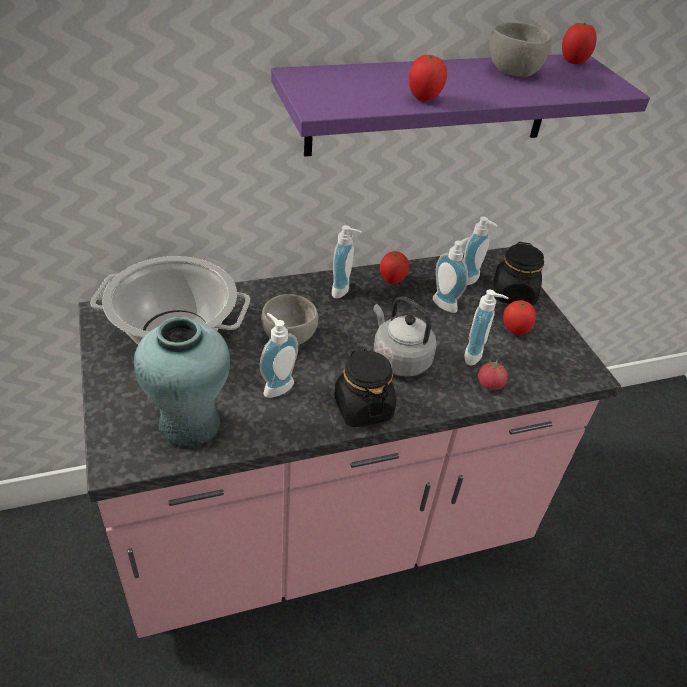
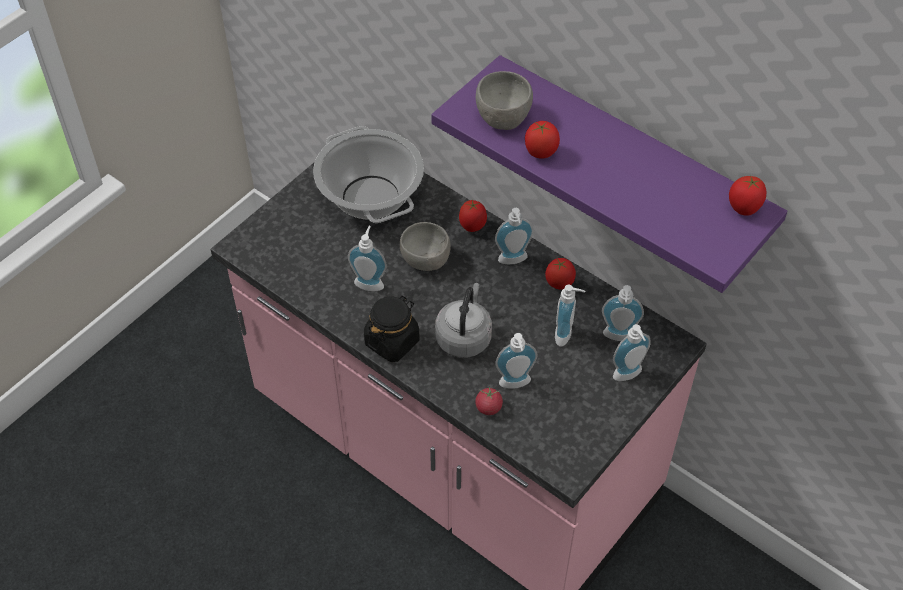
camera: 60 degrees right, 10 degrees up
(189, 424) = (296, 259): turquoise vase -> none
(513, 72) = (664, 181): grey bowl -> grey bowl (501, 118)
(513, 294) = (629, 376): black jar -> soap dispenser
(515, 330) = (576, 397): tomato -> tomato (472, 227)

